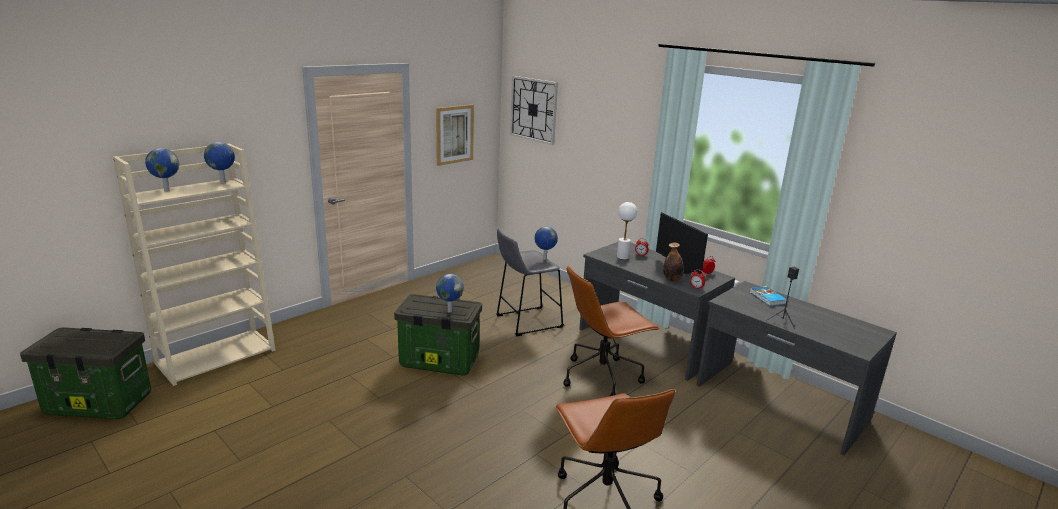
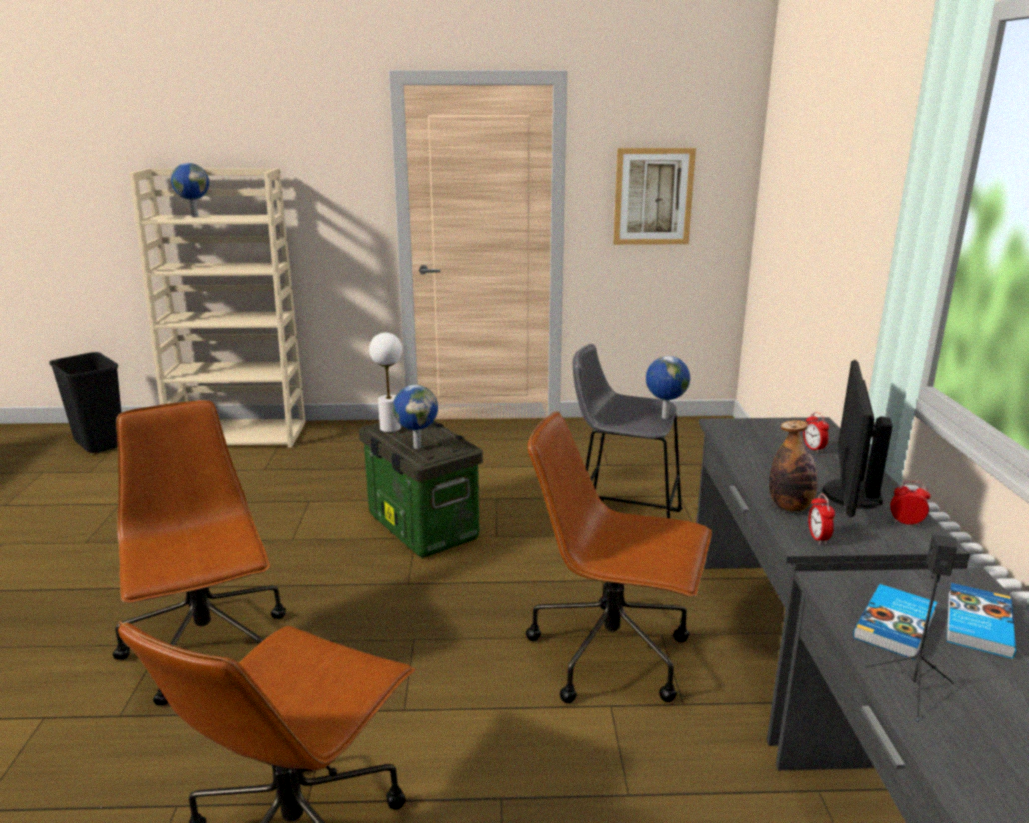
camera: 45 degrees right, 0 degrees up
(100, 403) = (100, 443): storage box -> black trash can
(223, 182) = (261, 216): globe -> none
(436, 465) = (208, 651): none -> brown office chair
(533, 109) = (788, 157): wall clock -> none
(622, 257) = (765, 442): white table lamp -> white table lamp (390, 428)
(754, 306) = (896, 625): none -> book

